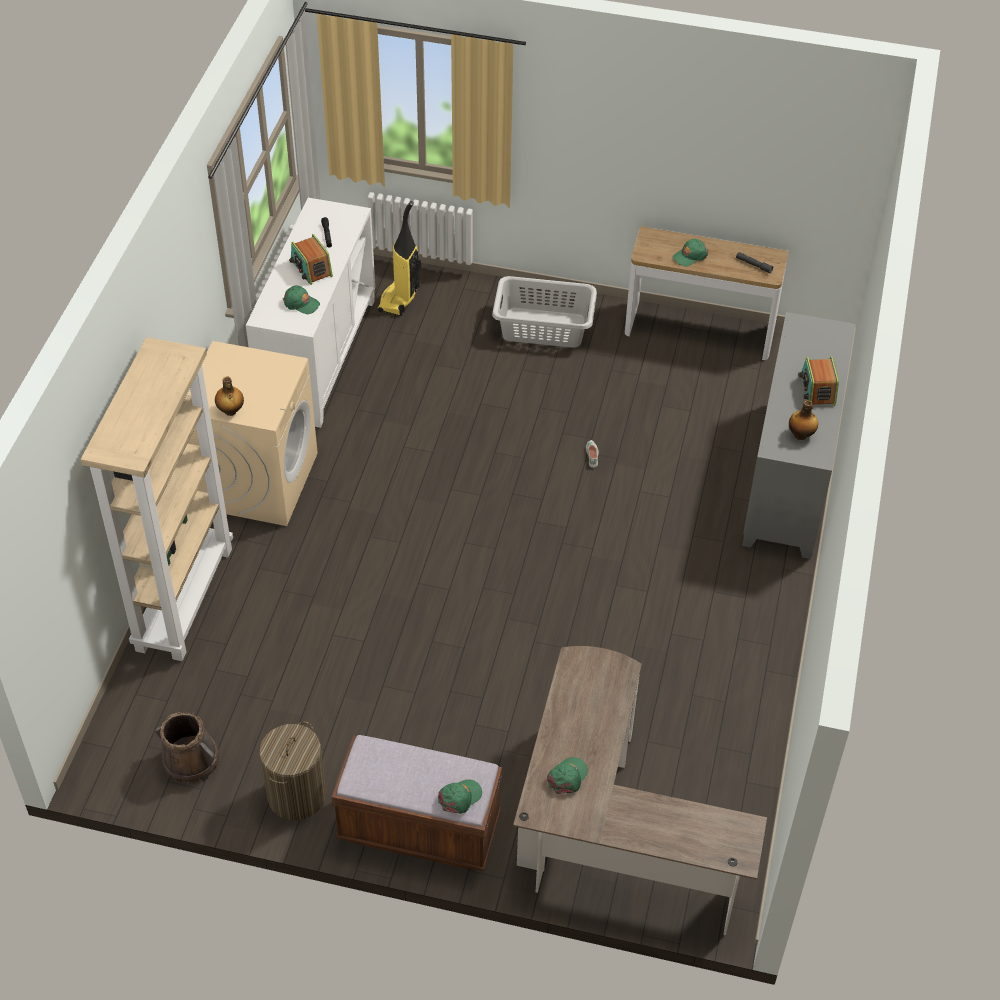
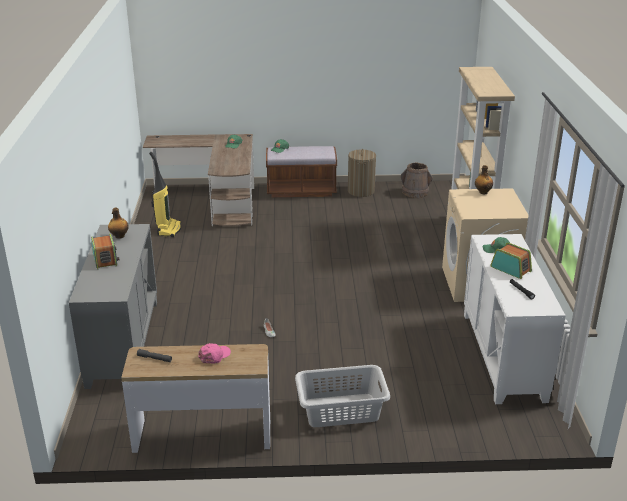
camera: 165 degrees right, 20 degrees down
(399, 300) = (475, 409): vacuum cleaner -> vacuum cleaner (168, 229)
(690, 256) = (214, 356): green cap -> pink cap

